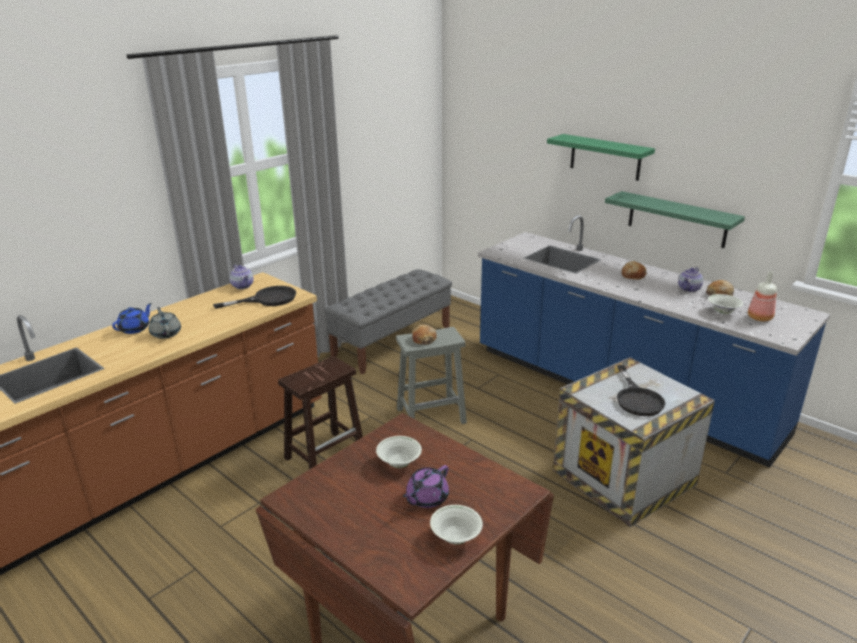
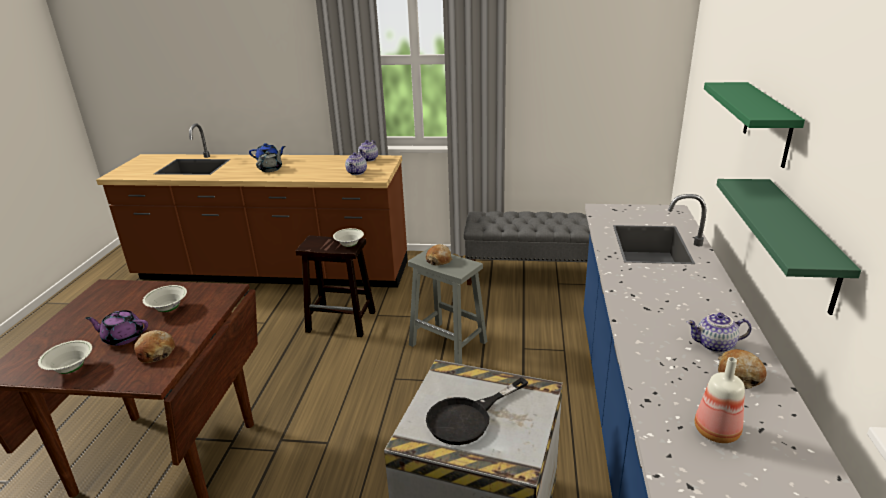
camera: 55 degrees right, 0 degrees up
(267, 299) = (357, 172): black frying pan -> teapot
(633, 275) = (684, 295): bread -> bread (156, 352)
(723, 312) = (682, 392): white bowl -> white bowl (349, 245)

